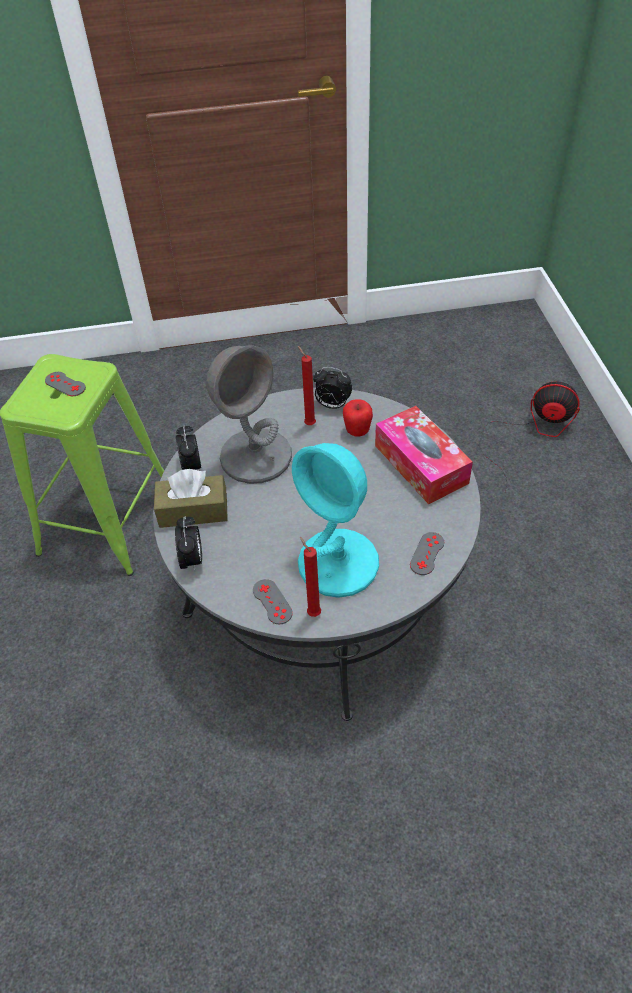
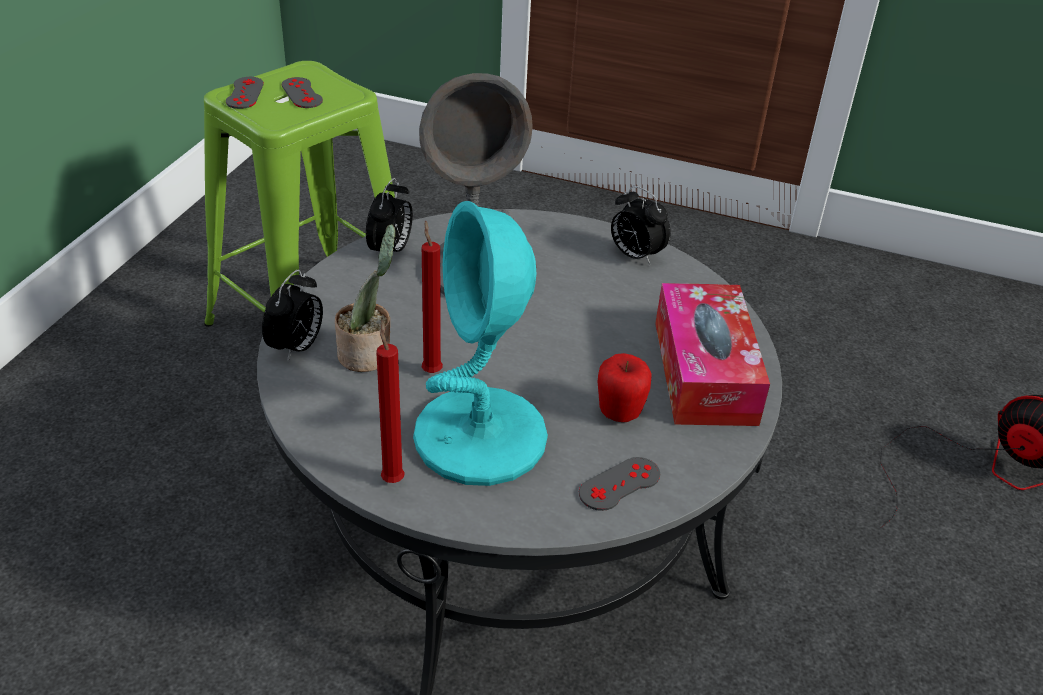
camera: 25 degrees right, 10 degrees down
(193, 511) = (349, 296): brown tissue box -> none
(237, 543) = (368, 354): none -> potted plant
(272, 602) = (351, 440): grey game controller -> grey game controller (245, 93)
(308, 423) = (584, 263): red candle -> red candle (431, 370)
(357, 431) = (644, 298): apple -> apple (619, 413)

